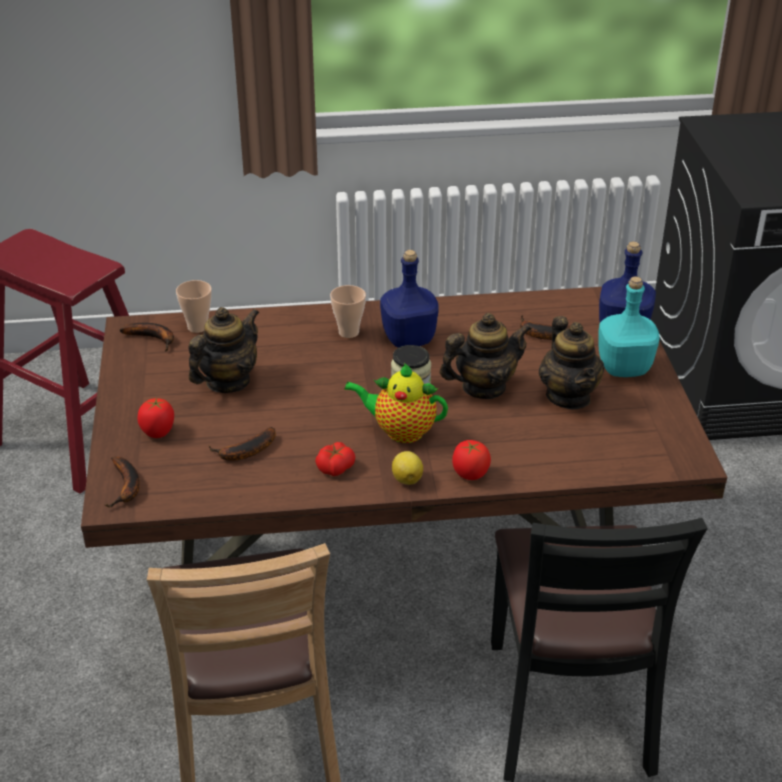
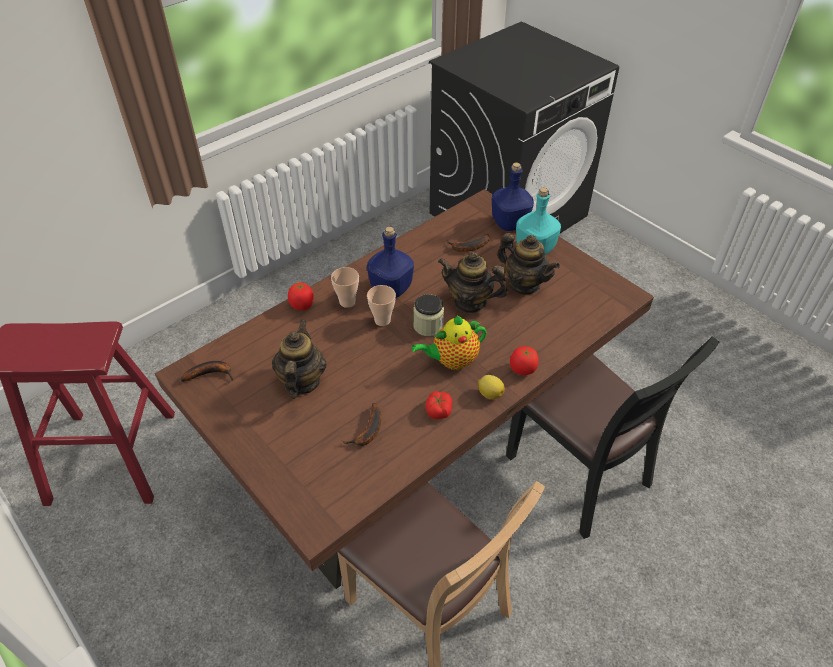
camera: 35 degrees left, 10 degrees up
(126, 487) = (312, 507): banana -> none
(158, 432) = (291, 449): tomato -> tomato (302, 305)
(197, 327) = (236, 348): cup -> cup (382, 320)
(483, 387) = (470, 302): teapot -> teapot turned 105 degrees counterclockwise

